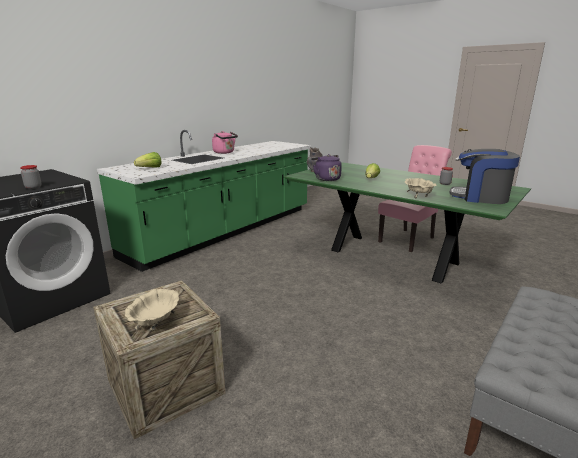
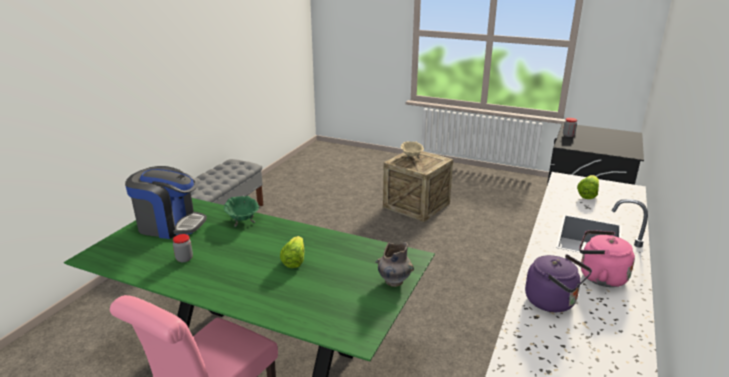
camera: 165 degrees right, 5 degrees up
(326, 179) = (364, 250): purple kettle -> purple kettle (553, 302)
(418, 195) = (242, 220): beige bowl -> green bowl

